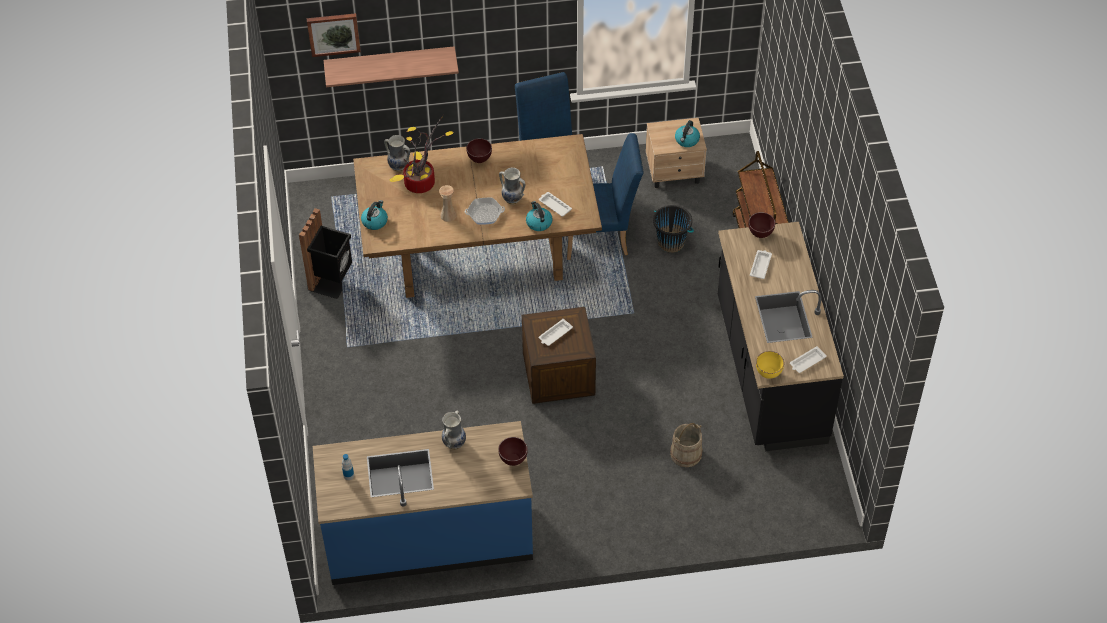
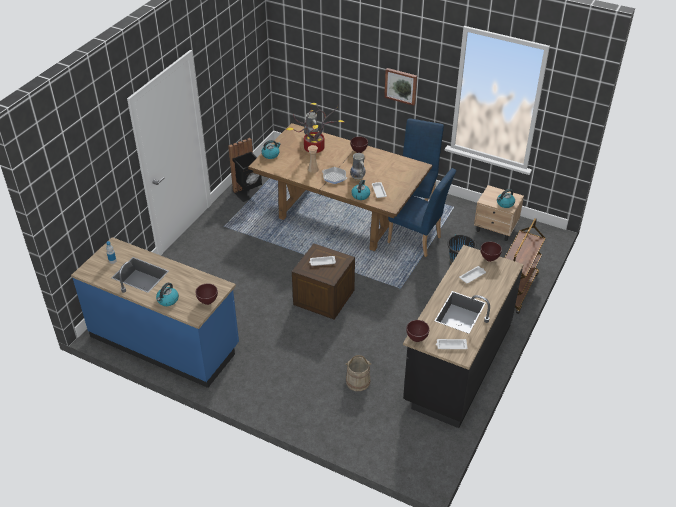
camera: 35 degrees right, 10 degrees down
(333, 33) = (307, 37): picture -> picture (401, 86)
(390, 63) = (338, 74): shelf -> none
(454, 443) = (185, 275): vase -> none
(466, 485) = (167, 300): none -> kettle
(768, 373) = (417, 339): yellow bowl -> brown bowl

